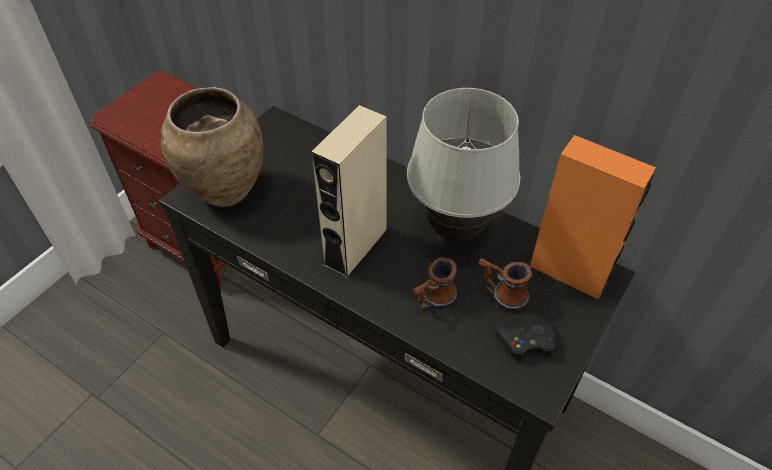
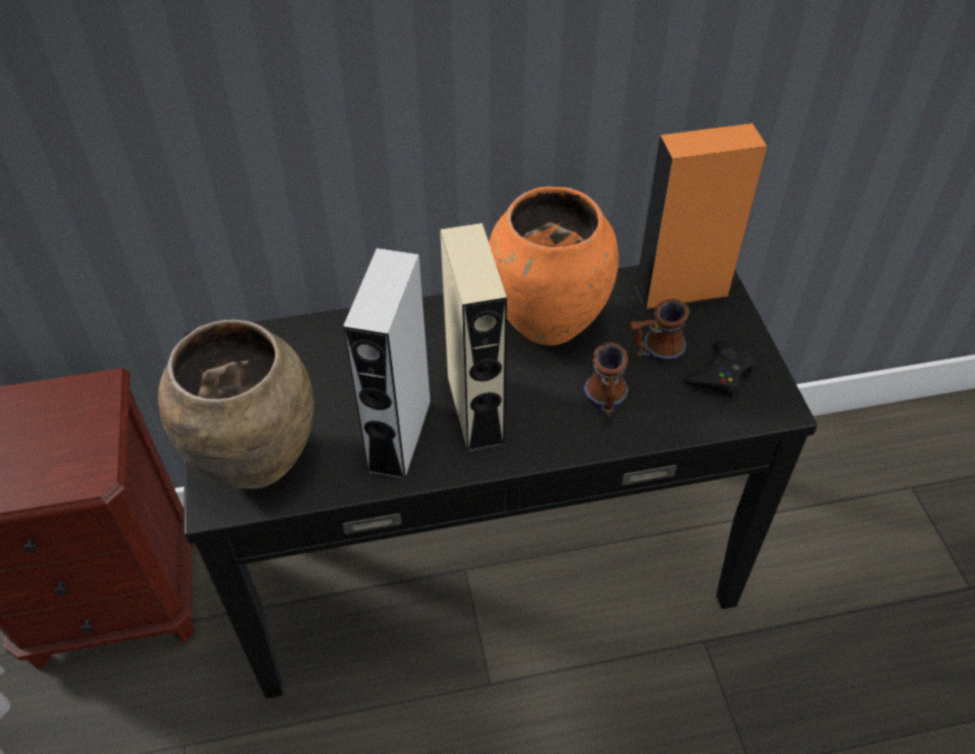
camera: 45 degrees left, 0 degrees up
(302, 230) = (399, 436): none -> grey speaker
(456, 232) = (548, 325): white table lamp -> orange vase

